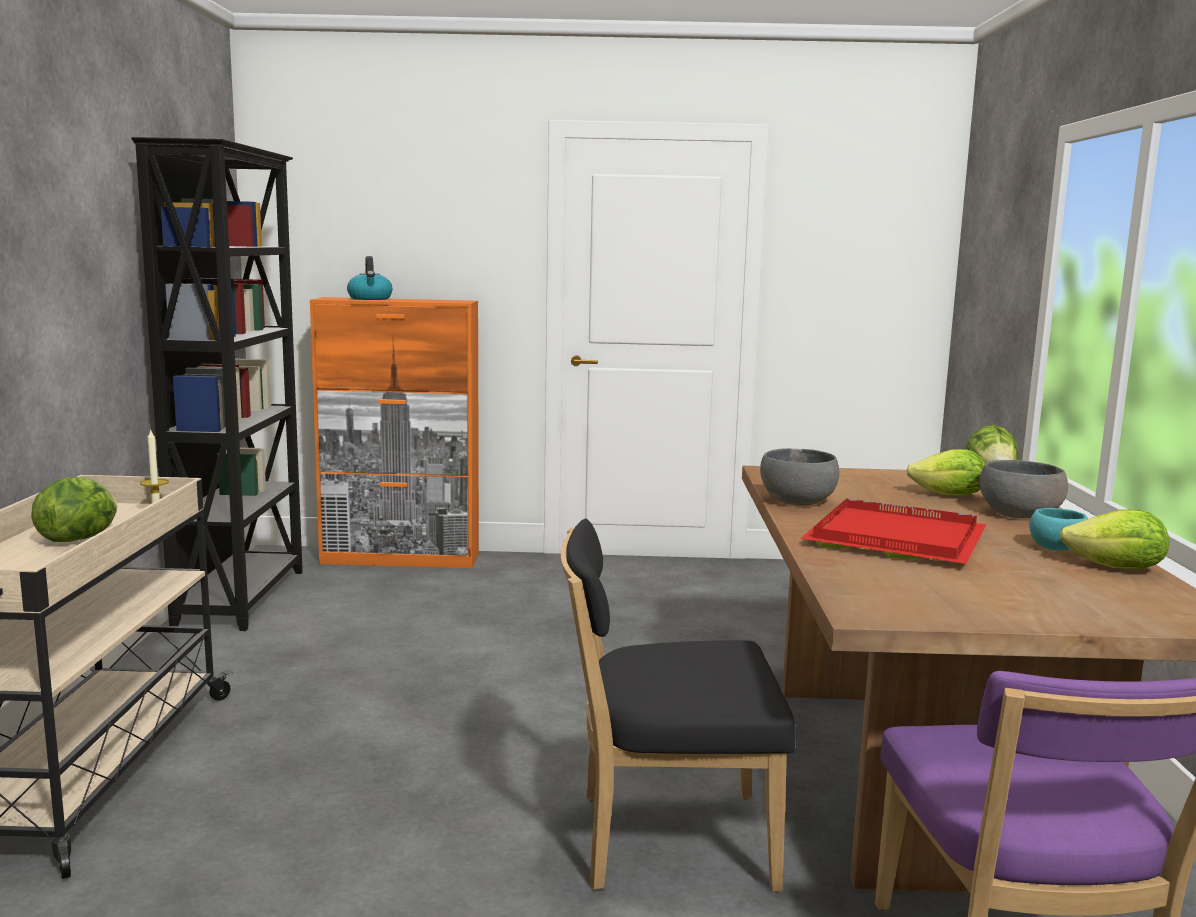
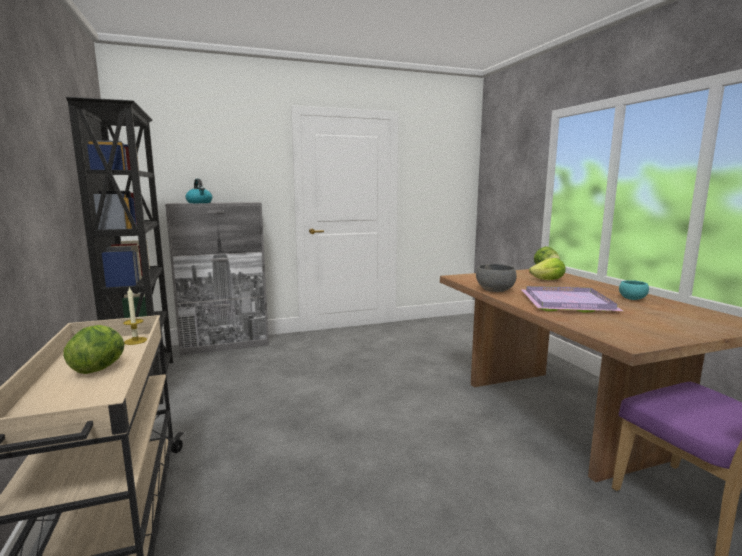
camera: 20 degrees left, 0 degrees up
(401, 559) = (226, 345): orange cabinet -> grey cabinet
(664, 840) = (492, 479): black chair -> none
(892, 538) = (566, 303): red tray -> purple tray
(1020, 514) = (589, 285): grey bowl -> none
(1116, 569) = (670, 305): lettuce -> none

